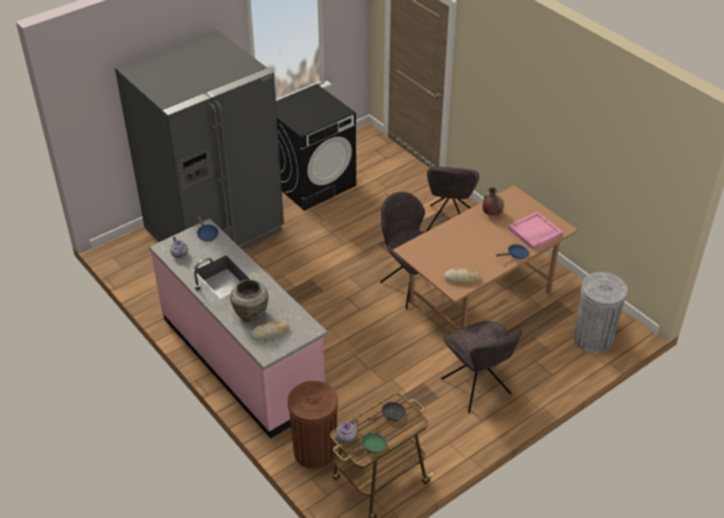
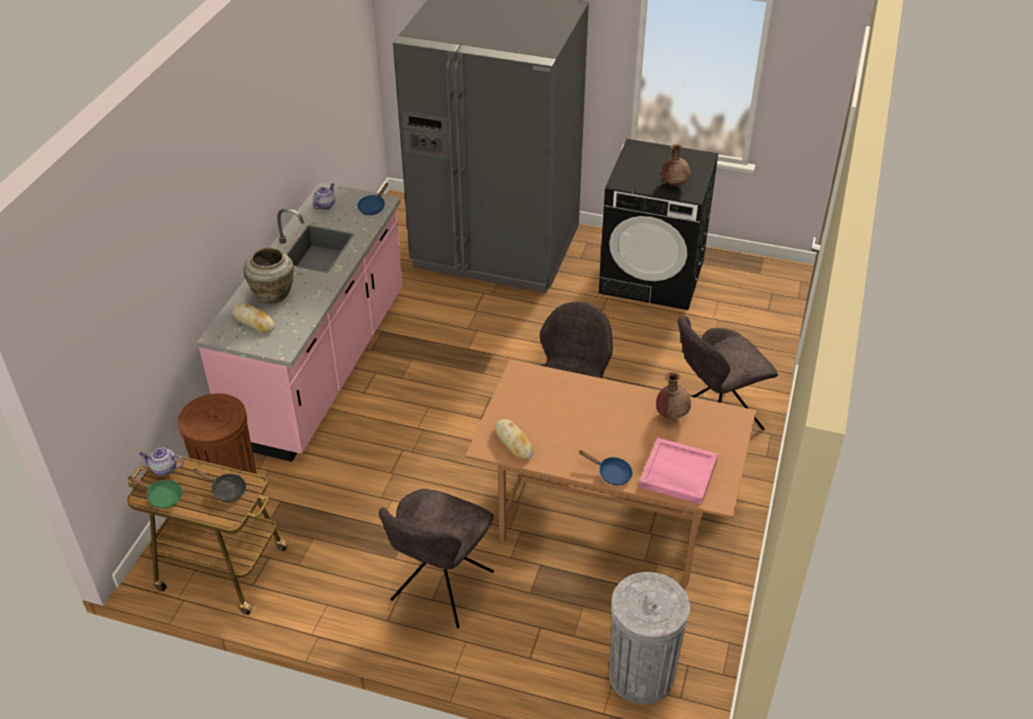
camera: 55 degrees right, 0 degrees up
(327, 112) = (674, 184): none -> brown vase

